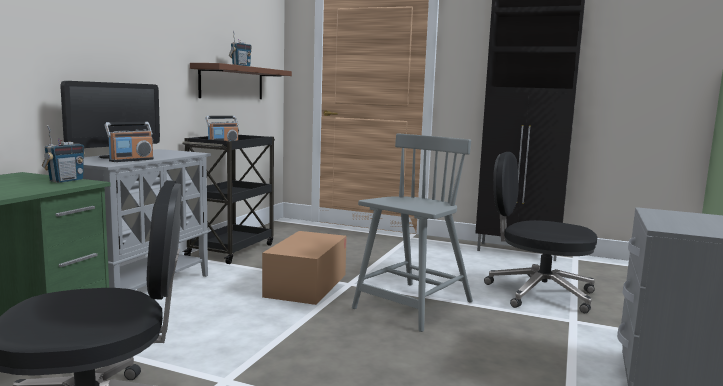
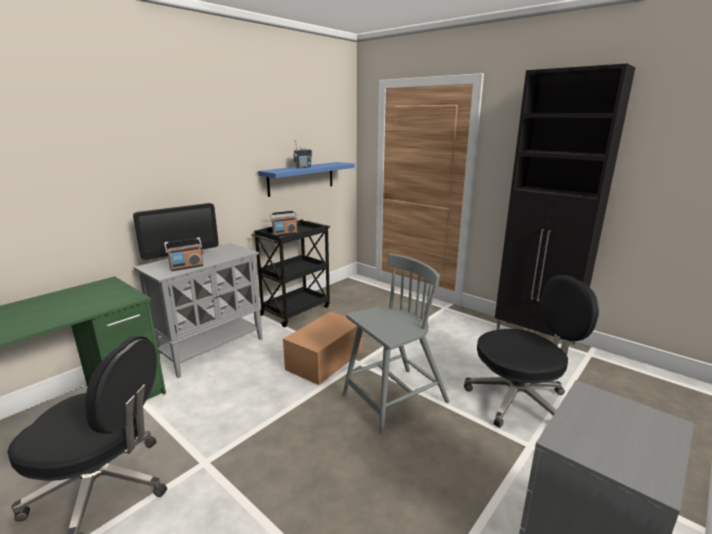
camera: 20 degrees right, 10 degrees up
(66, 180) = (124, 294): radio -> none
(232, 82) = (301, 178): brown shelf -> blue shelf
(537, 293) = (519, 399): black office chair -> black office chair turned 120 degrees clockwise

